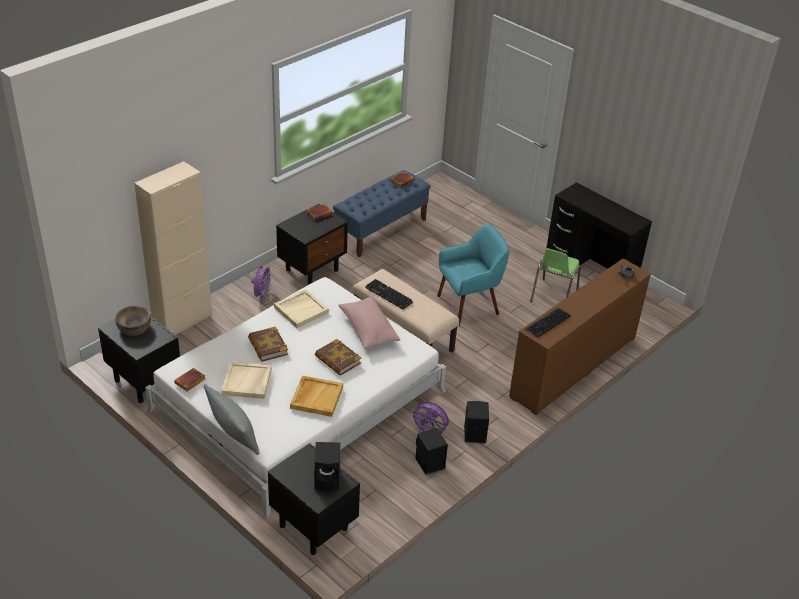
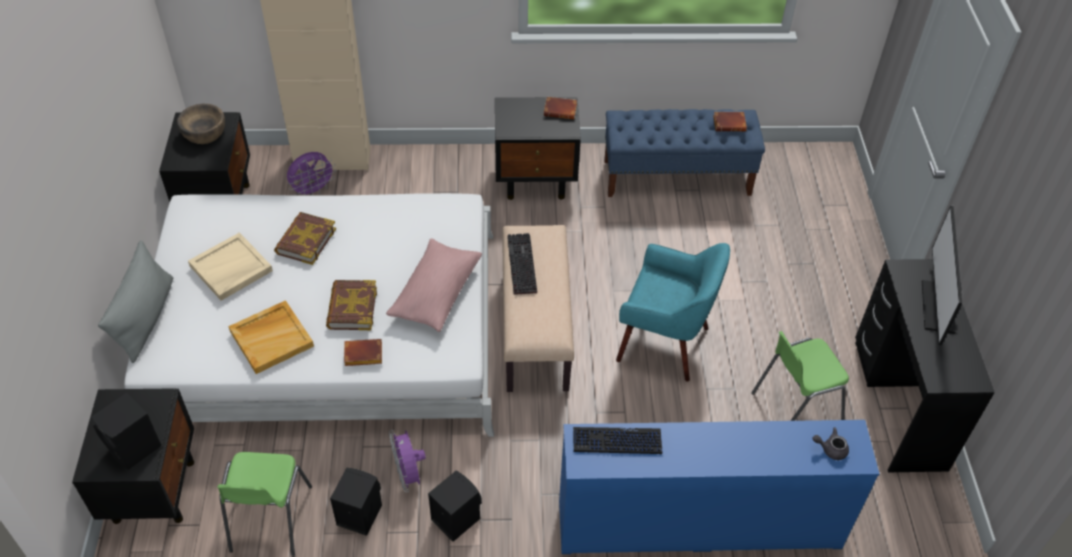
camera: 45 degrees right, 10 degrees up
(190, 382) = (181, 230): brown book -> brown book (362, 356)
(262, 295) = (445, 179): purple fan -> purple fan (313, 191)
(301, 310) = (398, 219): beige tray -> none
(390, 496) = (269, 519): none -> green chair
(573, 366) = (698, 524): brown dresser -> blue dresser
(596, 202) = (937, 307): none -> monitor

